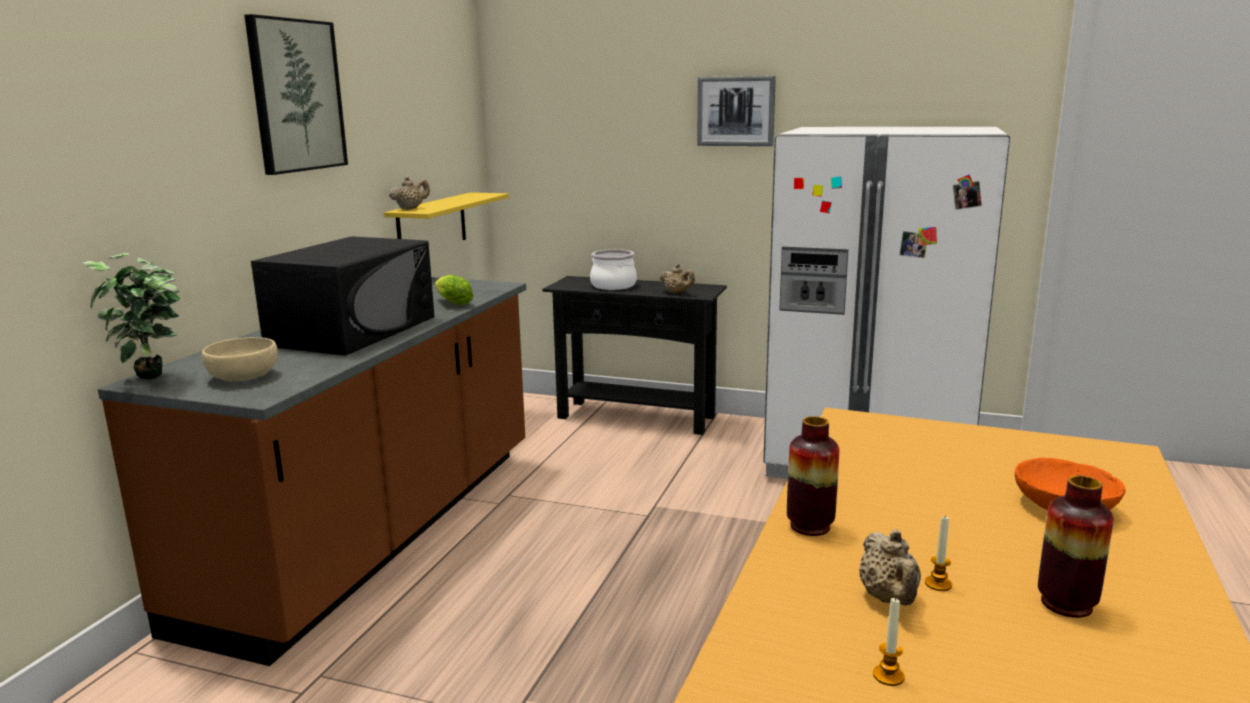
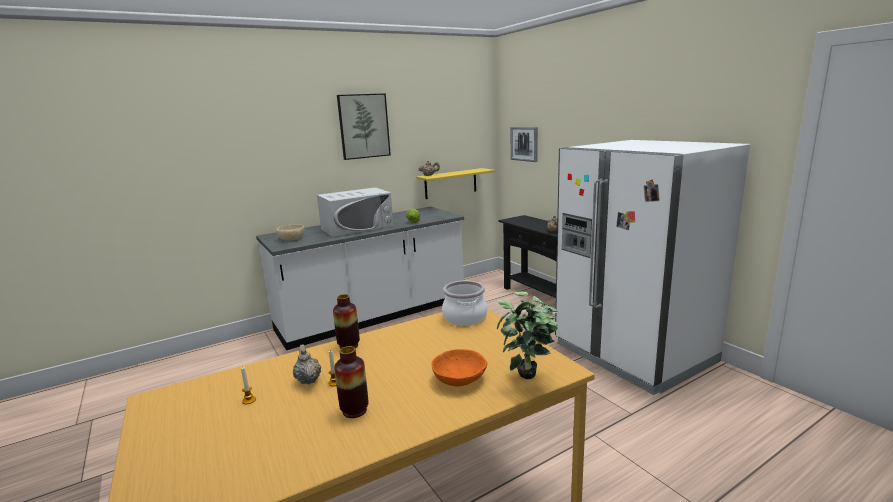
camera: 40 degrees right, 0 degrees up
(153, 381) = (271, 235): potted plant -> potted plant (528, 382)
(353, 330) = (357, 227): black microwave -> white microwave
(378, 532) = (373, 316): brown counter -> white counter
(614, 285) = (532, 223): cooking pot -> cooking pot (465, 317)
(736, 111) = (599, 129): picture -> picture (524, 144)
(889, 599) = (308, 379): beige teapot -> beige teapot turned 120 degrees clockwise

